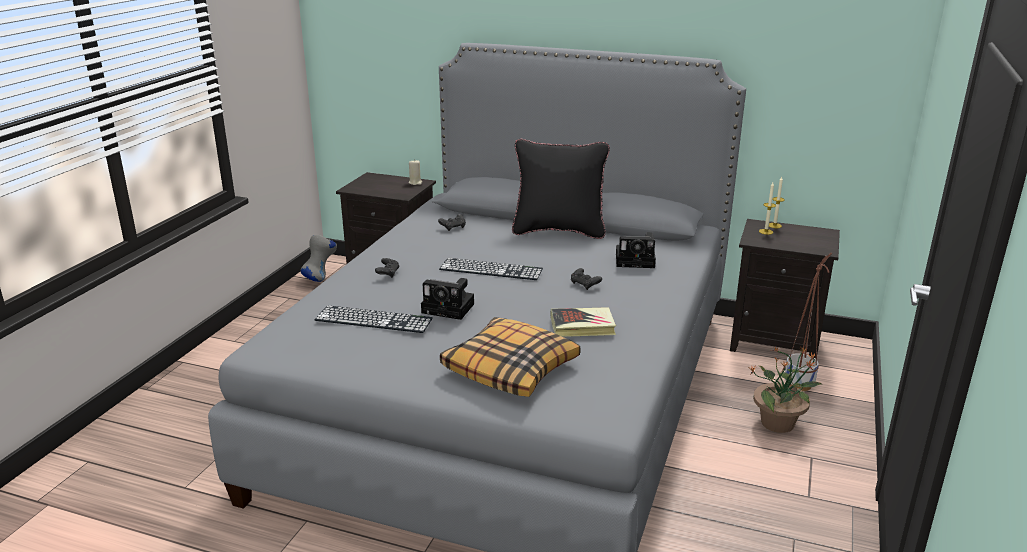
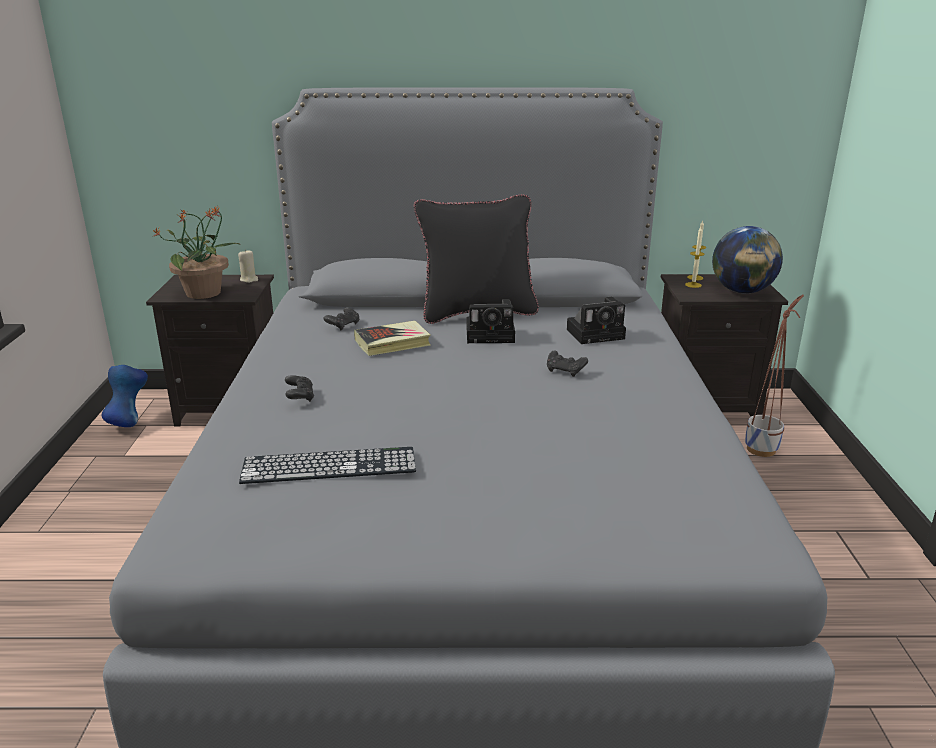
camera: 20 degrees left, 0 degrees up
(321, 278) = (130, 422): grey vase -> blue vase
(450, 308) = (425, 430): camera -> camera (492, 335)
(491, 269) = (435, 370): keyboard -> none
(511, 368) = (573, 500): pillow -> none
(582, 326) = (610, 424): book -> book (393, 343)
(778, 423) = (775, 498): potted plant -> potted plant (205, 293)
(804, 243) = (742, 291): none -> globe

